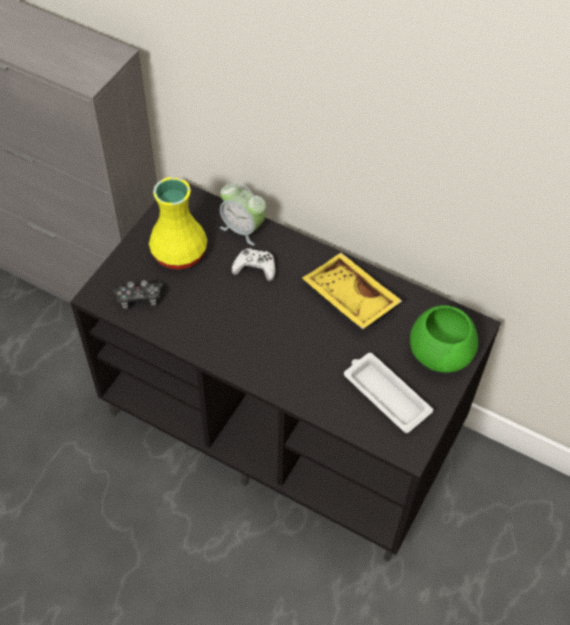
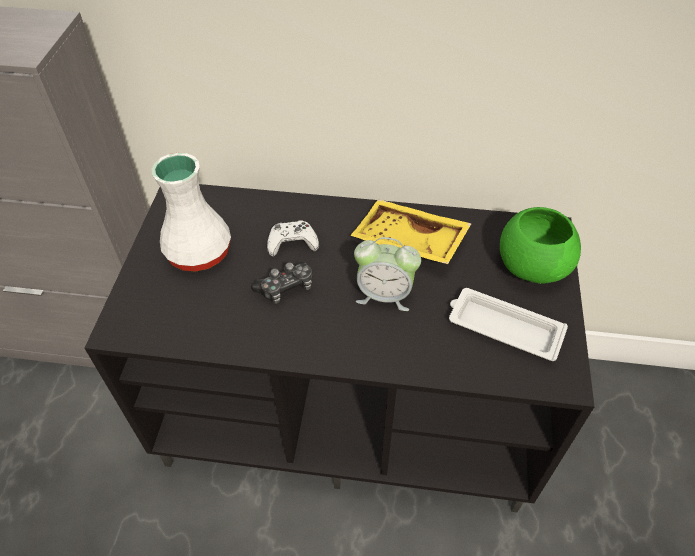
camera: 20 degrees left, 5 degrees down
(139, 298) = (171, 316): game controller -> game controller (286, 287)
(178, 251) = (197, 252): yellow vase -> white vase
(243, 229) = (260, 209): alarm clock -> alarm clock (384, 295)

